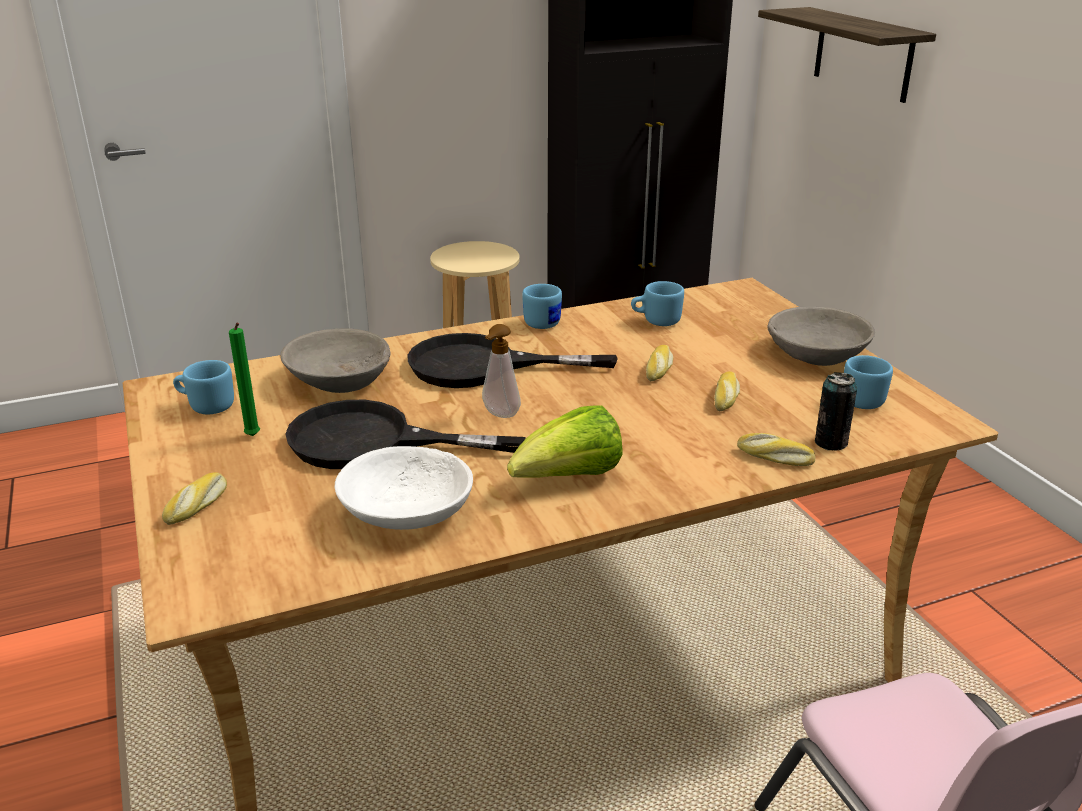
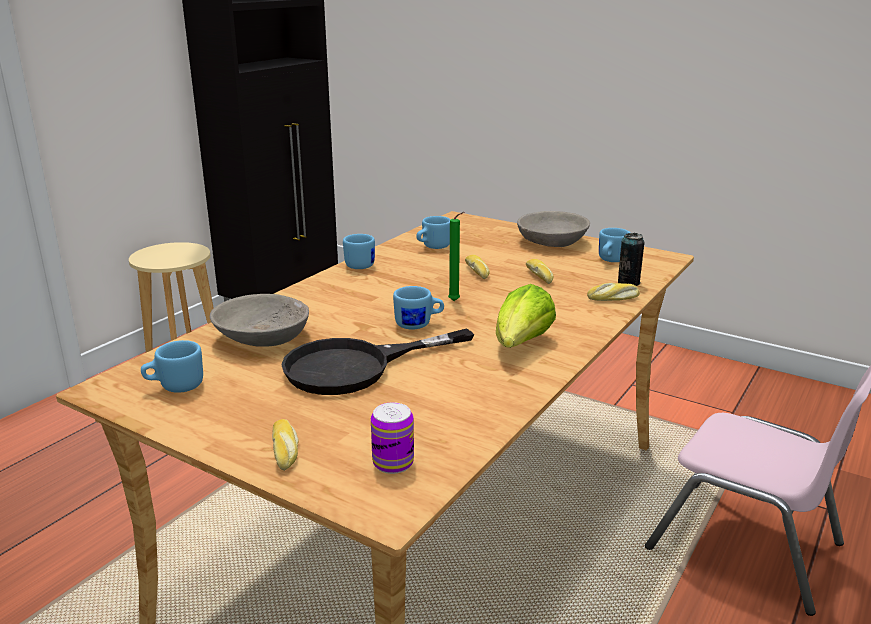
camera: 35 degrees left, 5 degrees down
(253, 437) = (254, 393): green candle -> green candle (455, 301)
(259, 558) = (393, 463): none -> can
(406, 512) = (450, 398): white bowl -> none
(482, 366) = (359, 300): black frying pan -> none
(499, 415) = (419, 324): soap dispenser -> blue mug
(863, 54) = (423, 59): shelf -> none

